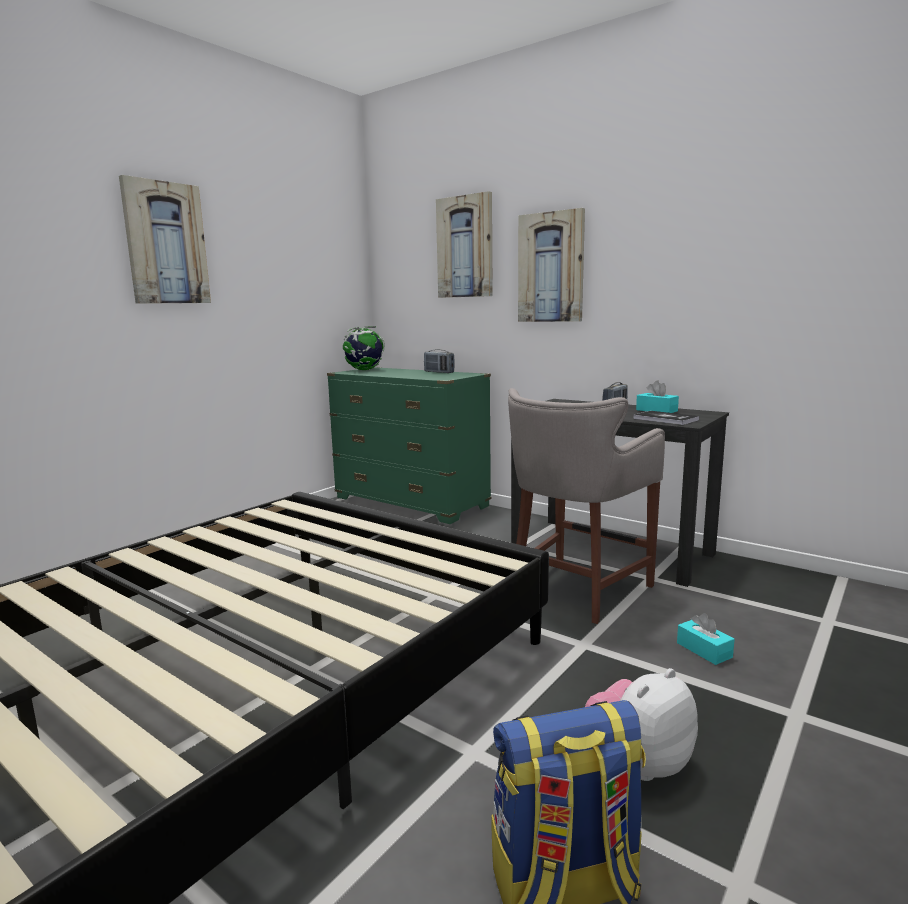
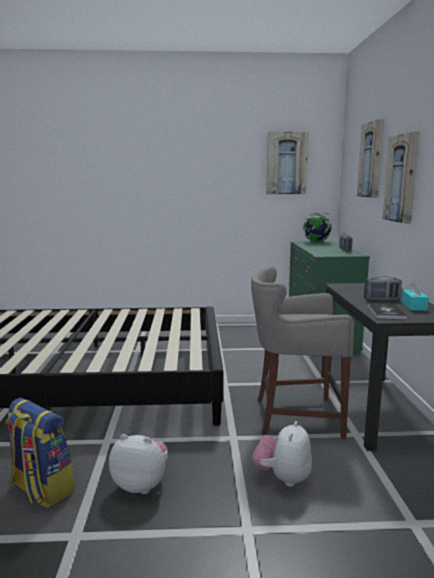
camera: 50 degrees right, 0 degrees up
(166, 243) = (192, 165): picture -> picture (286, 163)
(704, 650) = (283, 478): turquoise tissue box -> plush toy

